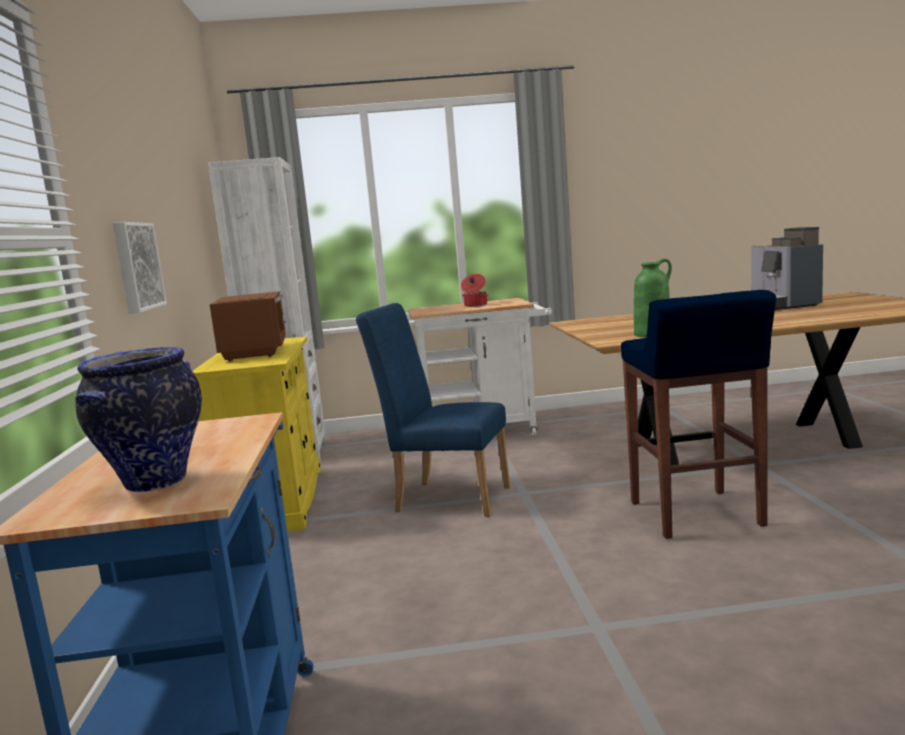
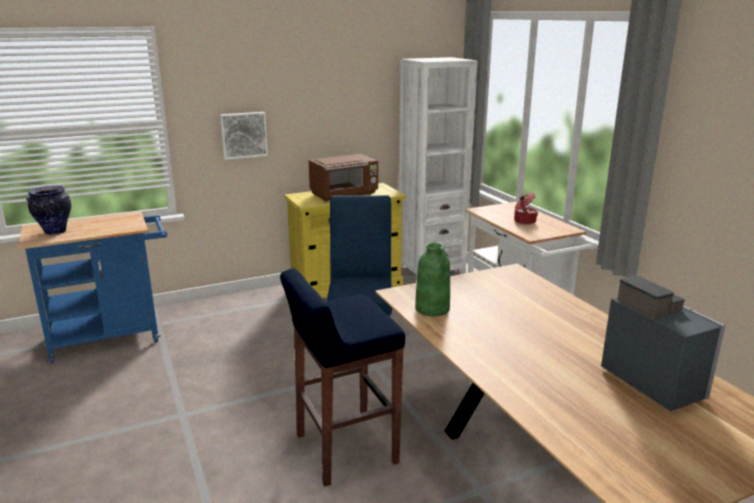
camera: 70 degrees right, 10 degrees up
(782, 305) = (652, 380): coffee machine -> coffee machine turned 90 degrees clockwise

